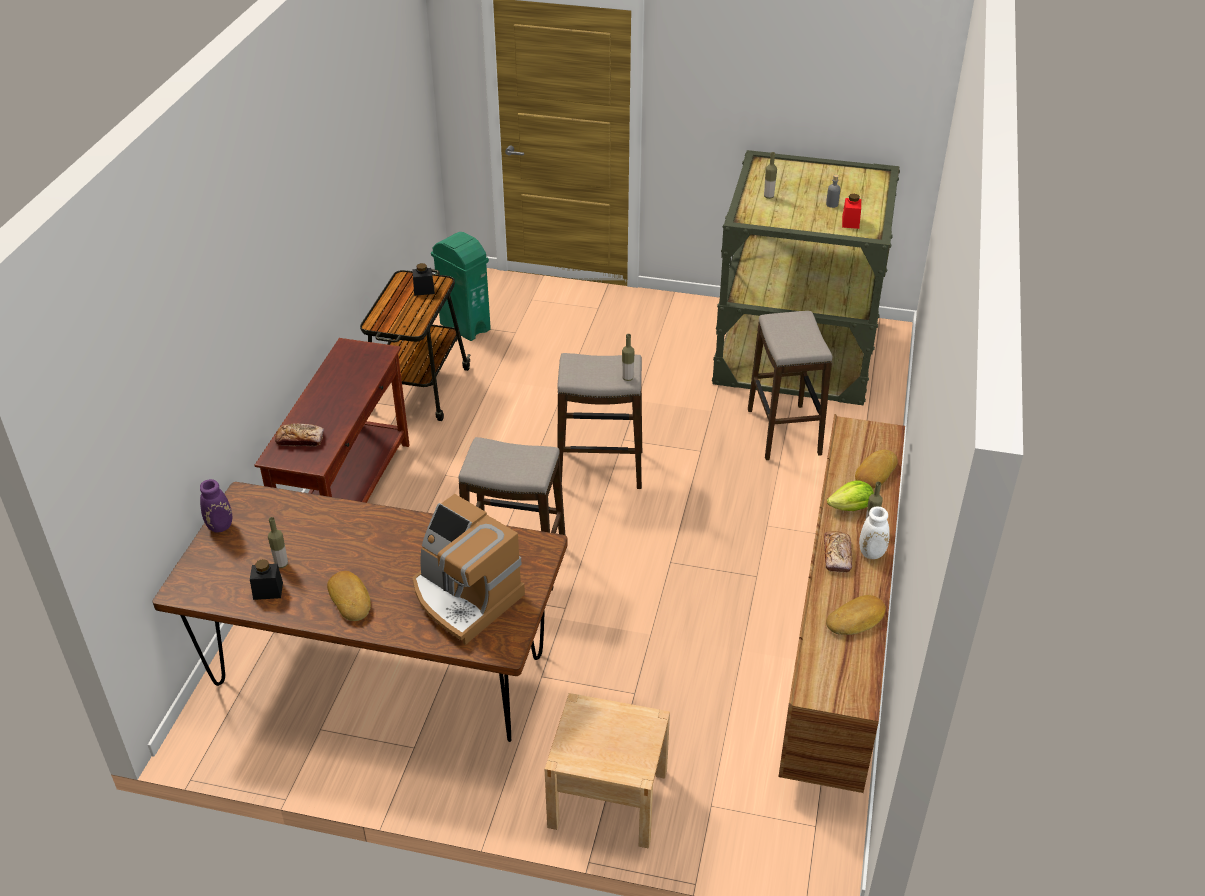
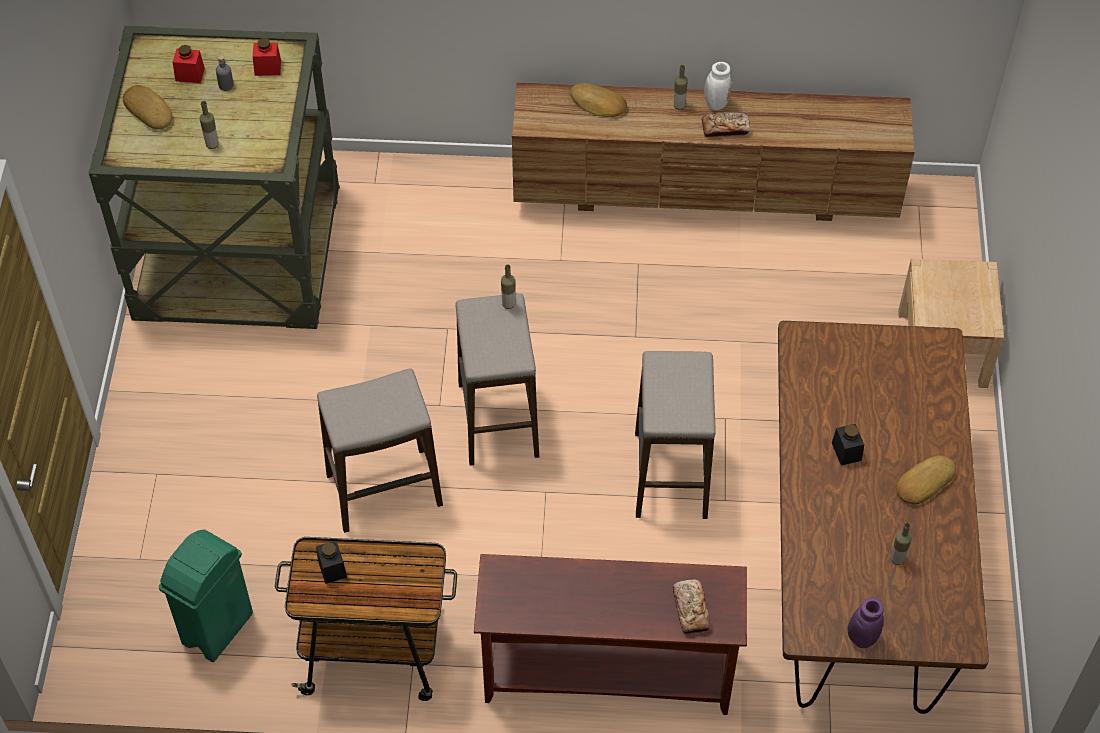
camera: 100 degrees left, 15 degrees up
(268, 591) = (937, 559): black jar -> black jar (846, 451)
(464, 597) = (890, 388): coffee machine -> none
(784, 432) = (400, 254): stool -> stool (384, 490)
(845, 191) = (190, 74): none -> red jar
(851, 508) = (655, 120): lettuce -> none
(856, 620) = (802, 113): bread -> bread (149, 110)

